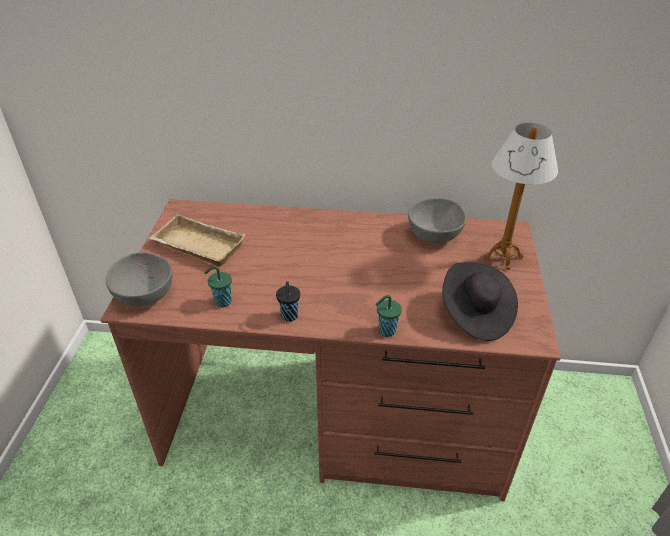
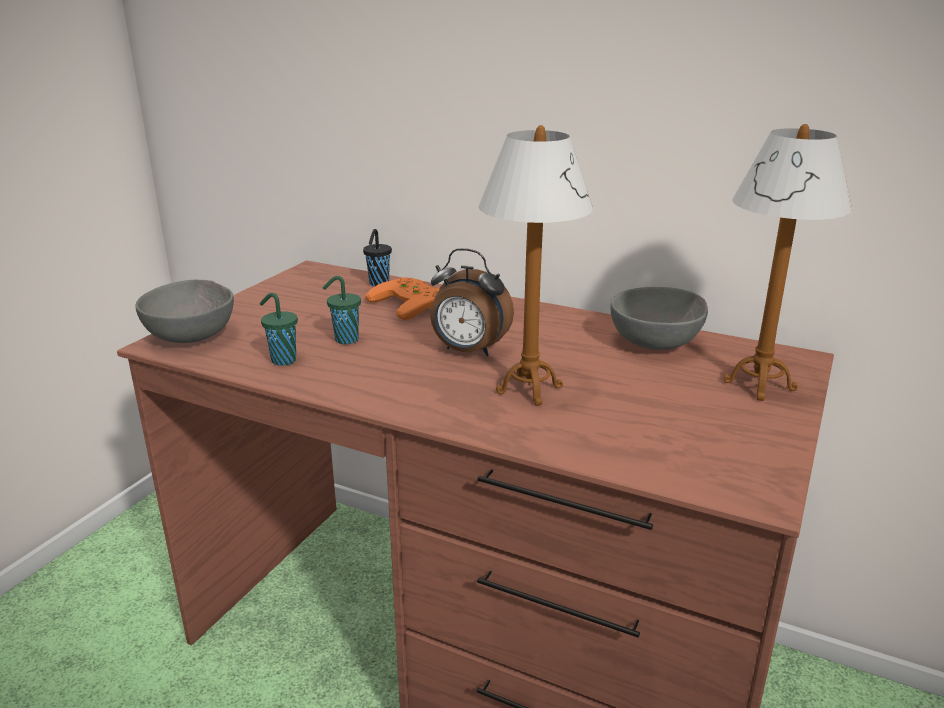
camera: 20 degrees right, 15 degrees down
(196, 246) = (299, 304): beige tray -> none
(271, 229) = (412, 303): none -> orange game controller
(289, 317) = (361, 391): black cup -> black cup (378, 284)
(332, 266) = (468, 351): none -> alarm clock
(384, 291) = (528, 389): none -> table lamp
(386, 331) = (496, 433): green cup -> green cup (345, 340)
(475, 314) = (665, 442): black hat -> none

